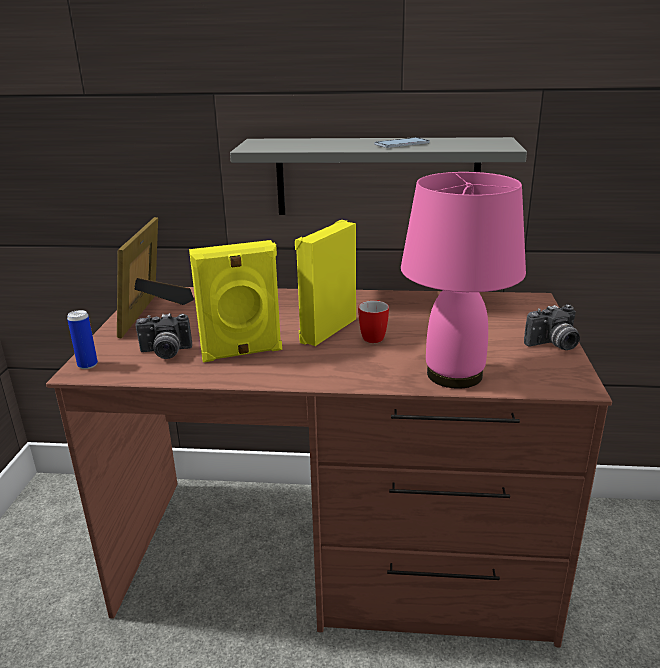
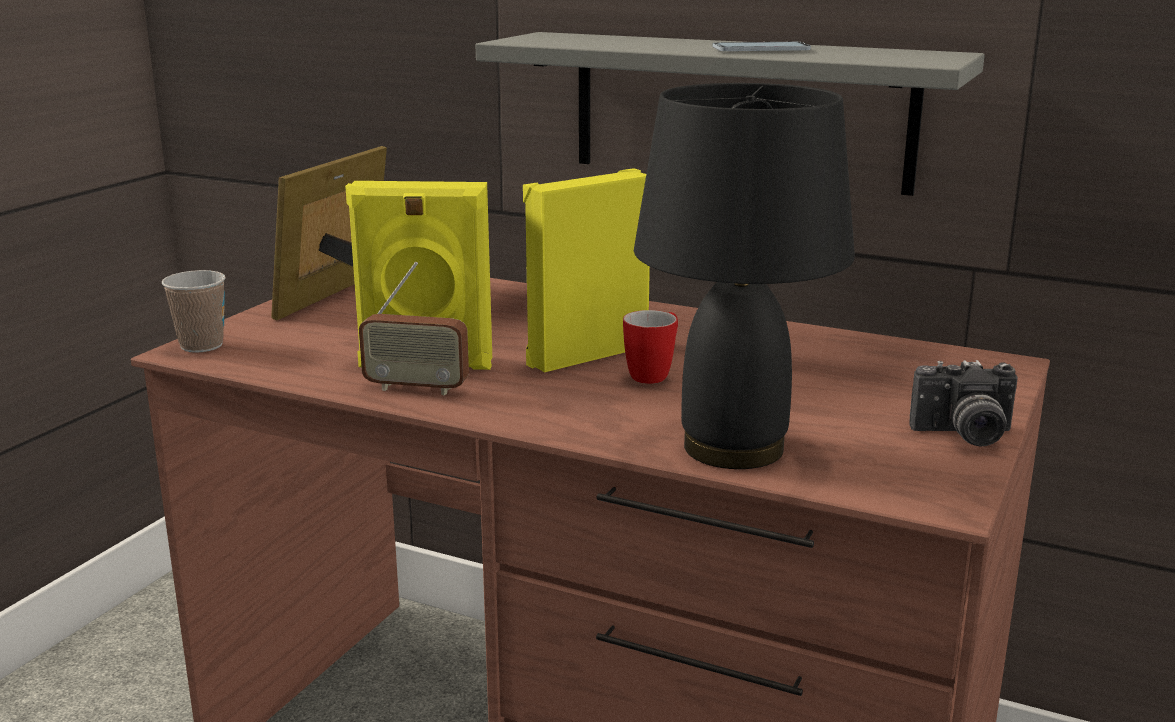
camera: 20 degrees right, 5 degrees down
(87, 365) = (201, 345): can -> cup
(165, 353) = (318, 347): camera -> none
(251, 370) = (416, 388): none -> radio
(453, 375) = (731, 448): pink table lamp -> black table lamp

